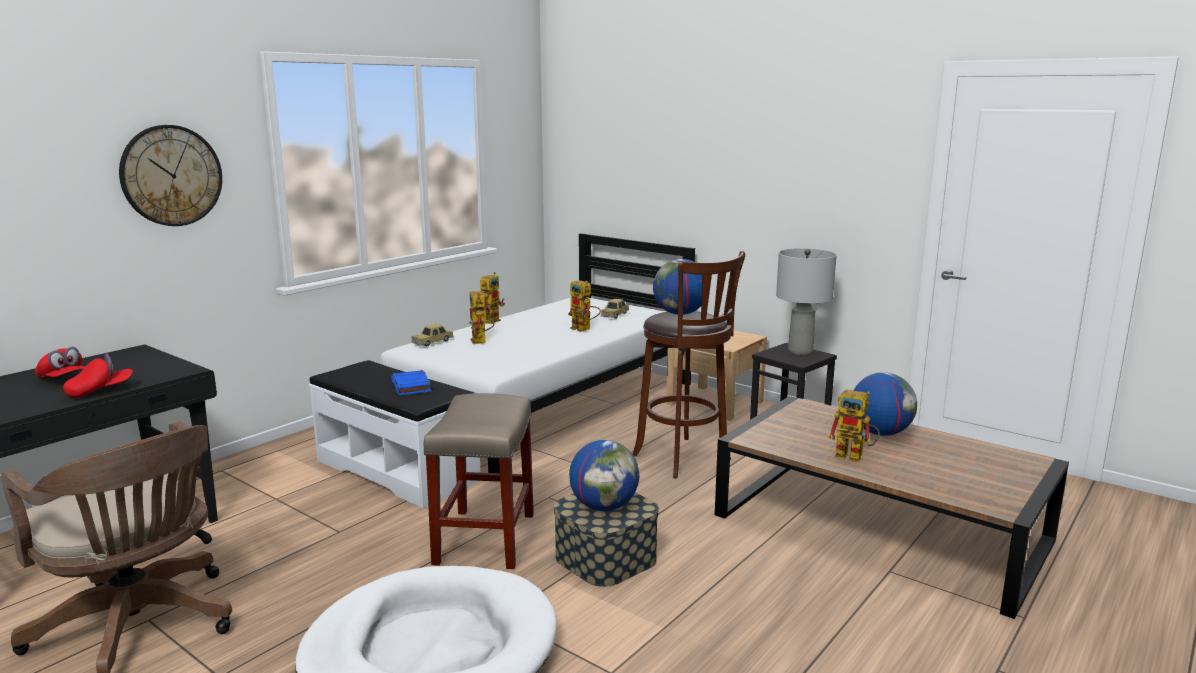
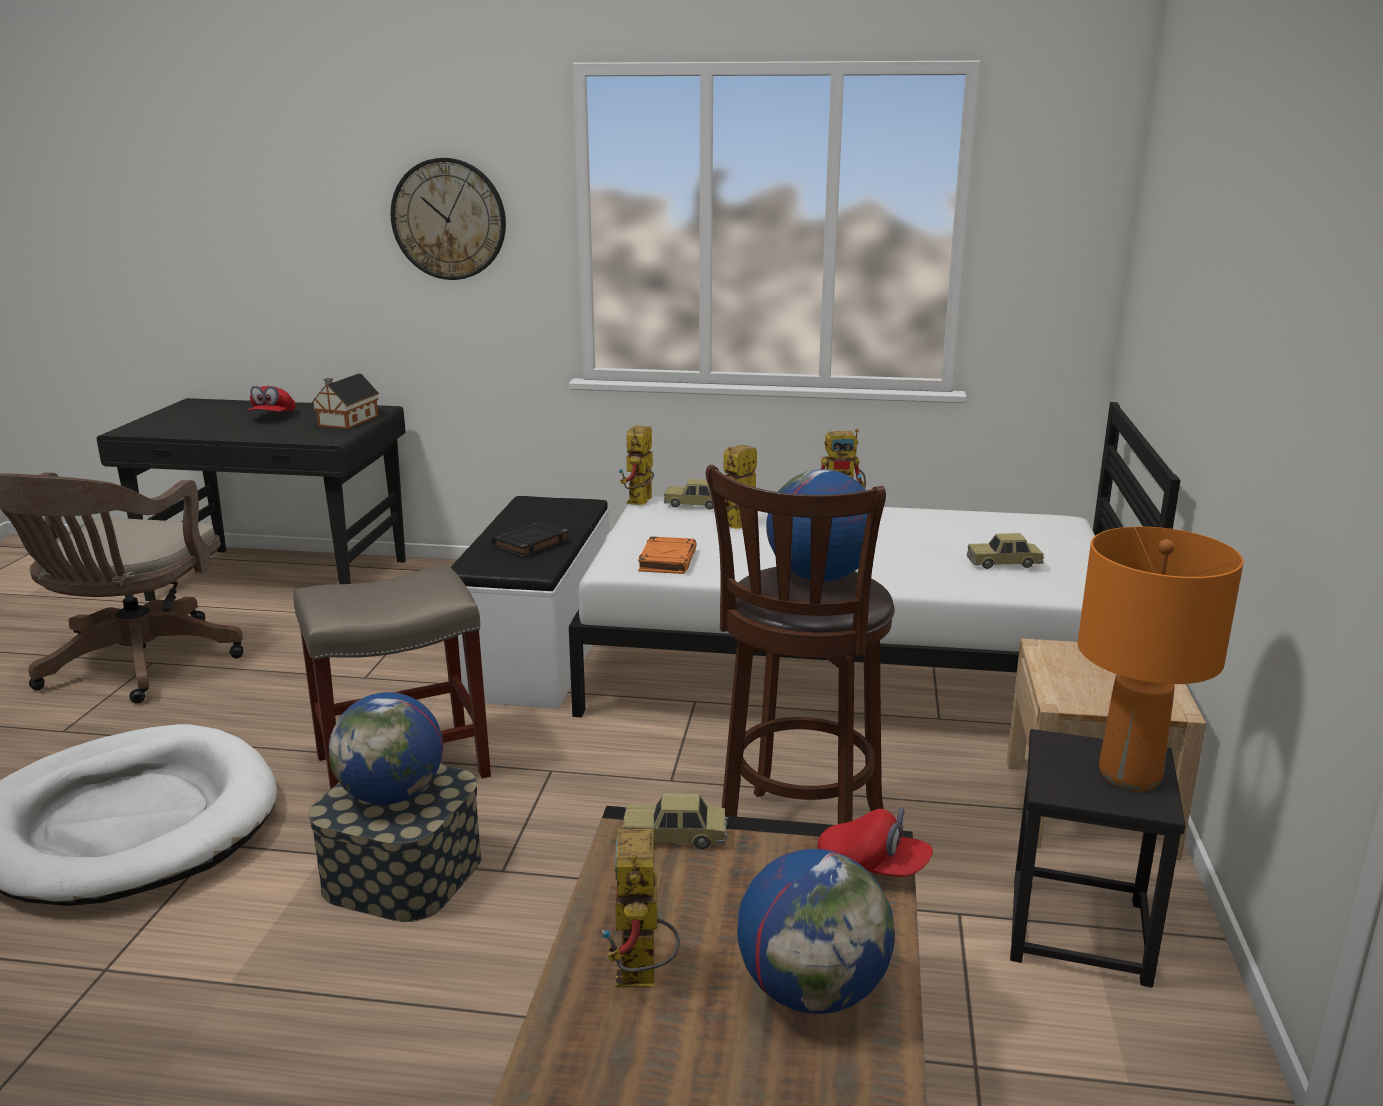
camera: 60 degrees right, 5 degrees up
(100, 391) = (246, 435): red cap -> red cap (872, 867)
(147, 361) = (346, 421): none -> toy house
(411, 386) = (531, 545): blue book -> black book
(504, 362) = (667, 560): none -> orange book
(584, 329) = (893, 564): toy robot -> toy robot (640, 503)
(758, 431) = (675, 836): none -> toy car
(800, 352) = (1128, 776): grey table lamp -> orange table lamp

